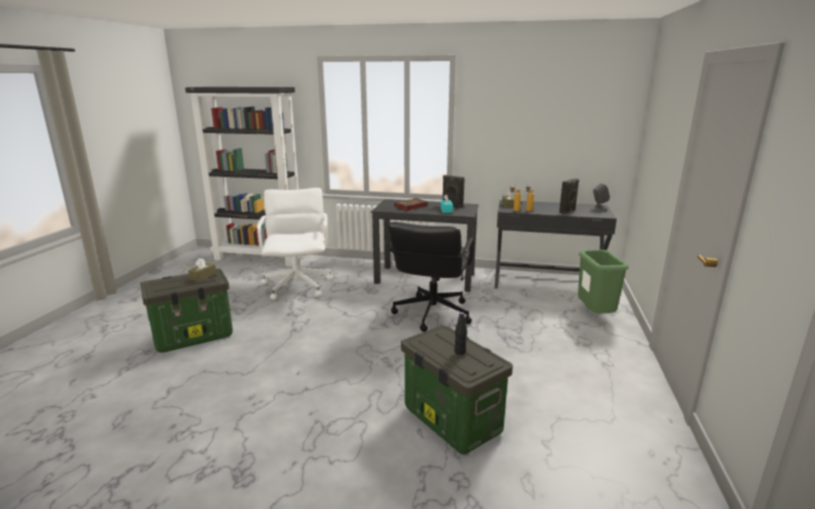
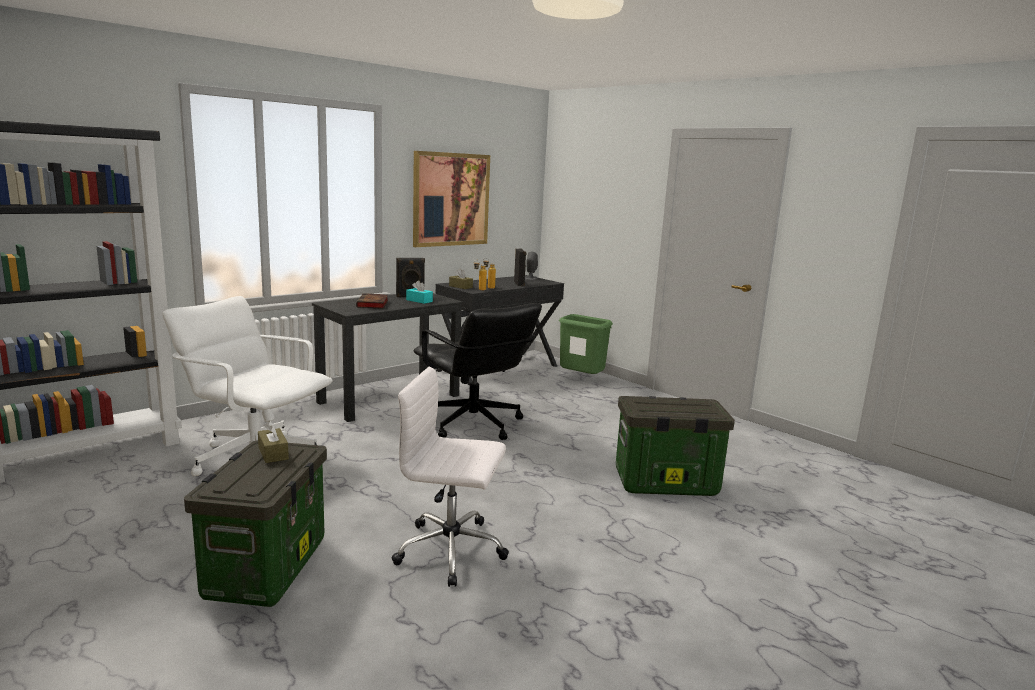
camera: 55 degrees left, 5 degrees down
(252, 374) = (452, 551): none -> white office chair
(460, 352) = (679, 404): black bottle -> none
(521, 130) = (451, 199): none -> picture

